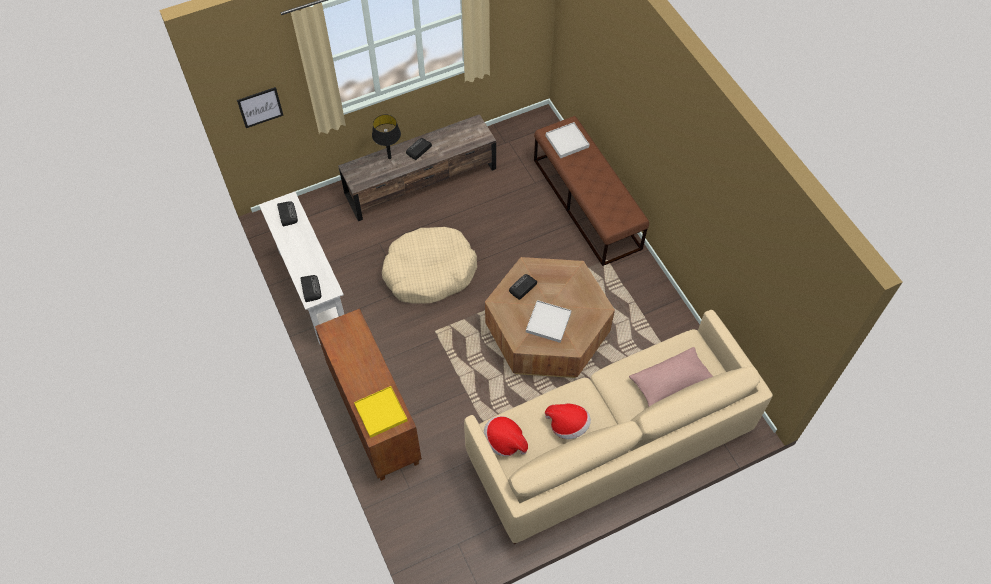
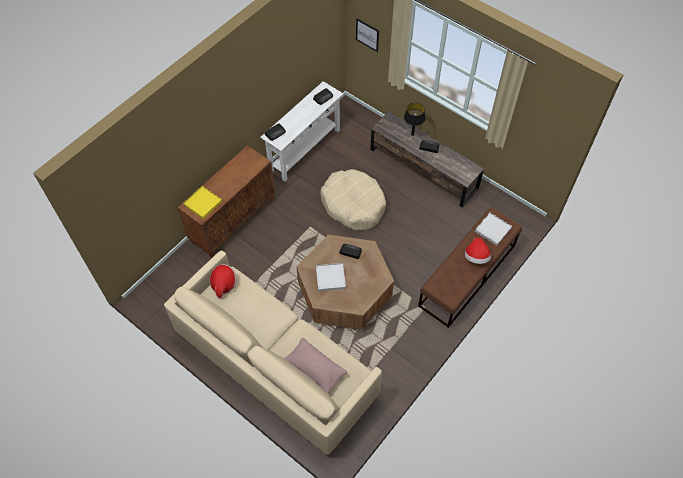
camera: 65 degrees right, 0 degrees up
(568, 425) = (250, 316): hat -> hat (476, 257)

